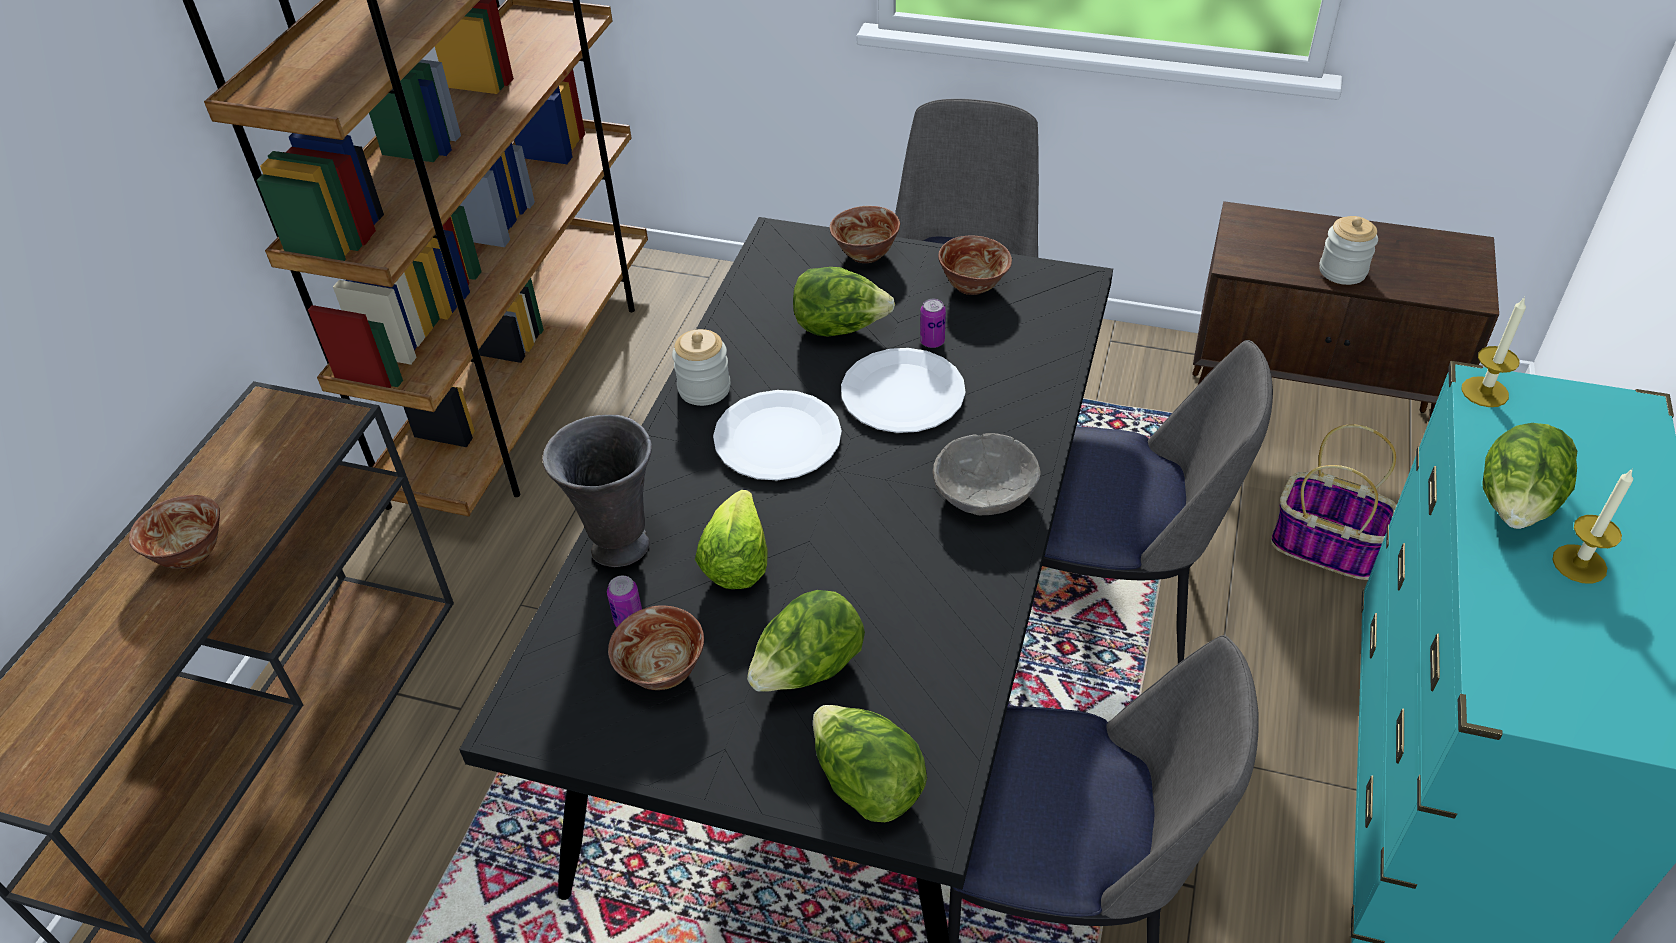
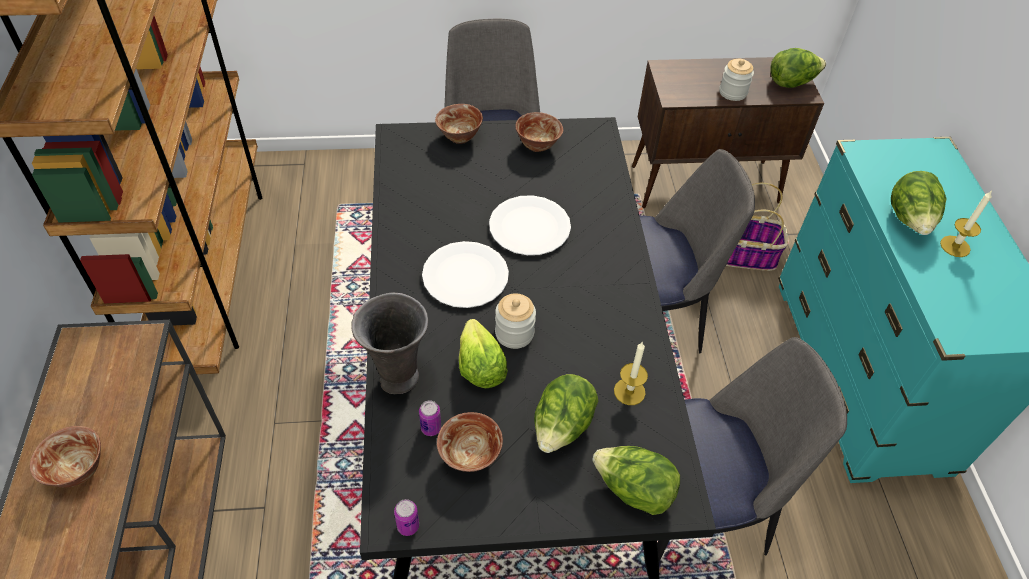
camera: 25 degrees left, 5 degrees up
(704, 389) = (400, 253): jar -> jar (514, 333)
(840, 328) = (468, 191): lettuce -> lettuce (792, 82)
(932, 341) = (530, 188): can -> can (408, 526)
(985, 492) = (611, 281): grey bowl -> none
(1484, 392) = (863, 155): candle -> candle (629, 391)

